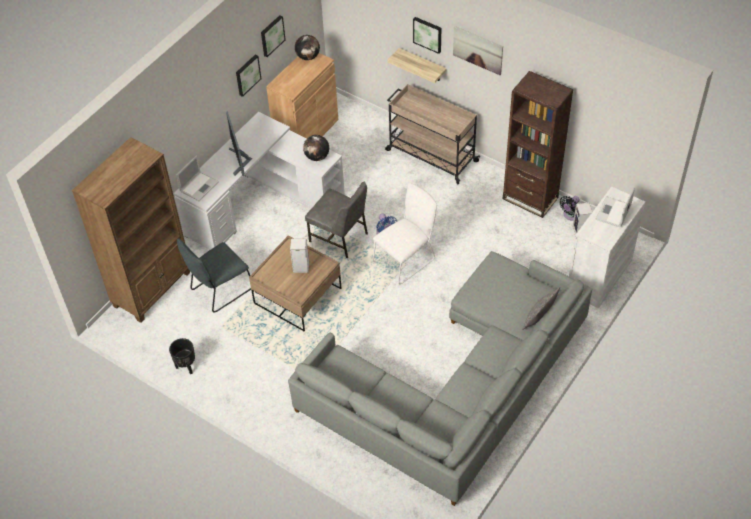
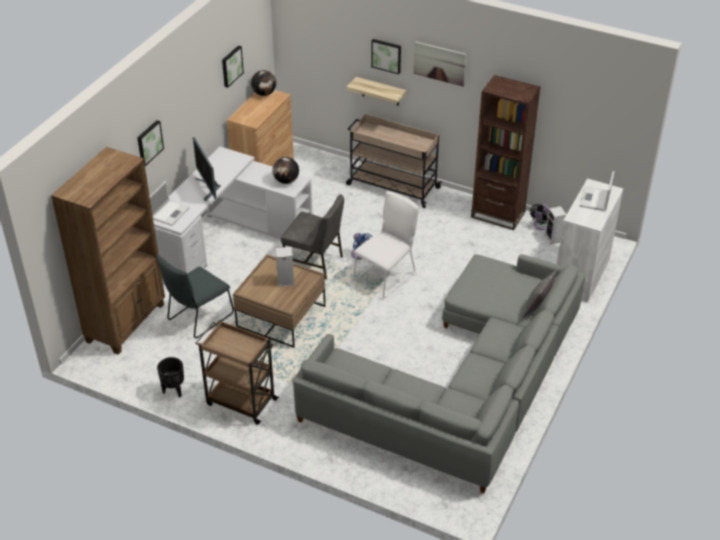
camera: 10 degrees left, 10 degrees down
(245, 384) = (240, 401): none -> brown cart
(247, 74) = (210, 103): picture -> picture (149, 142)

